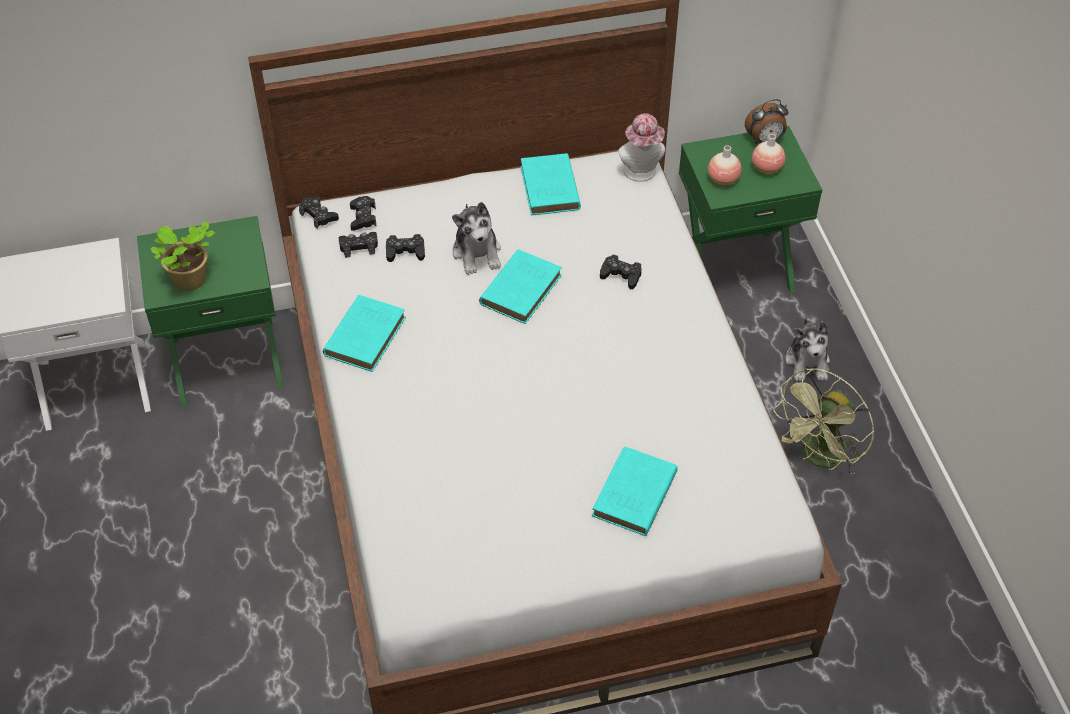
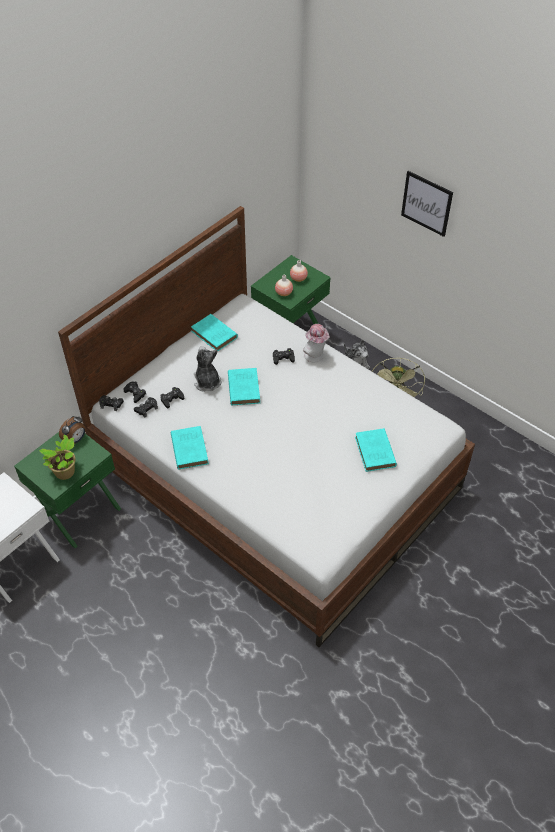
camera: 35 degrees left, 0 degrees up
(477, 252) = (207, 382): plush toy -> plush toy turned 150 degrees counterclockwise
(641, 173) = (250, 307): hat -> hat (315, 356)
(765, 140) = (287, 266): alarm clock -> alarm clock (75, 439)
(973, 113) = (426, 203): none -> picture

